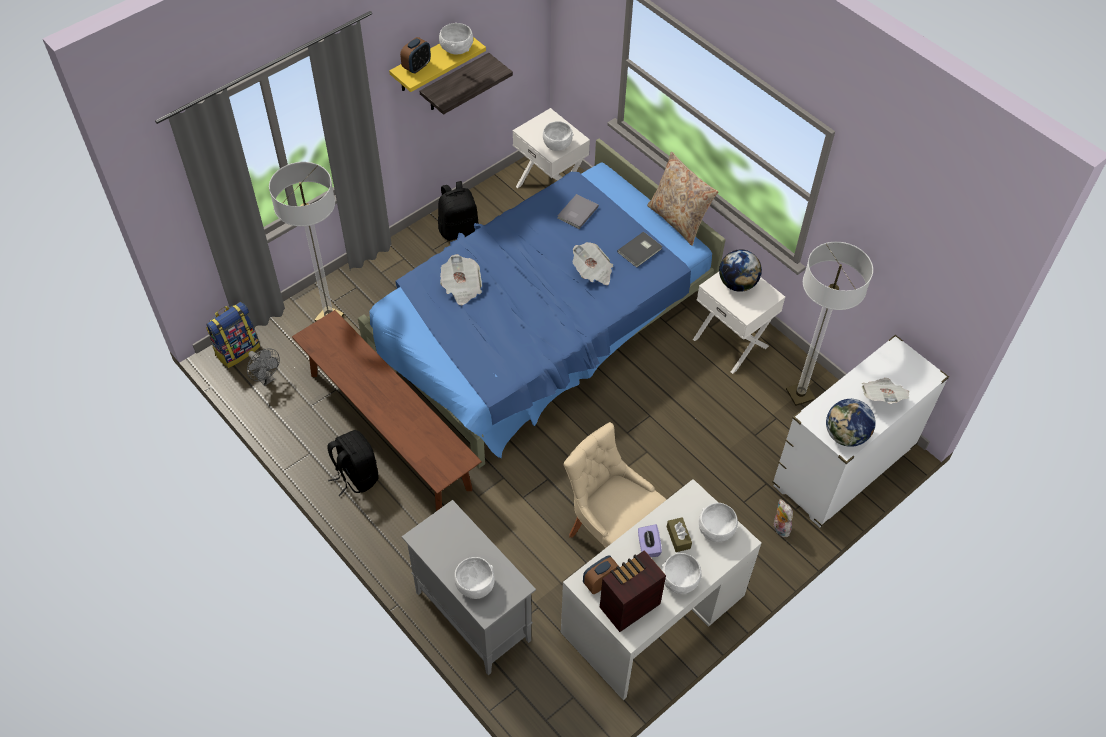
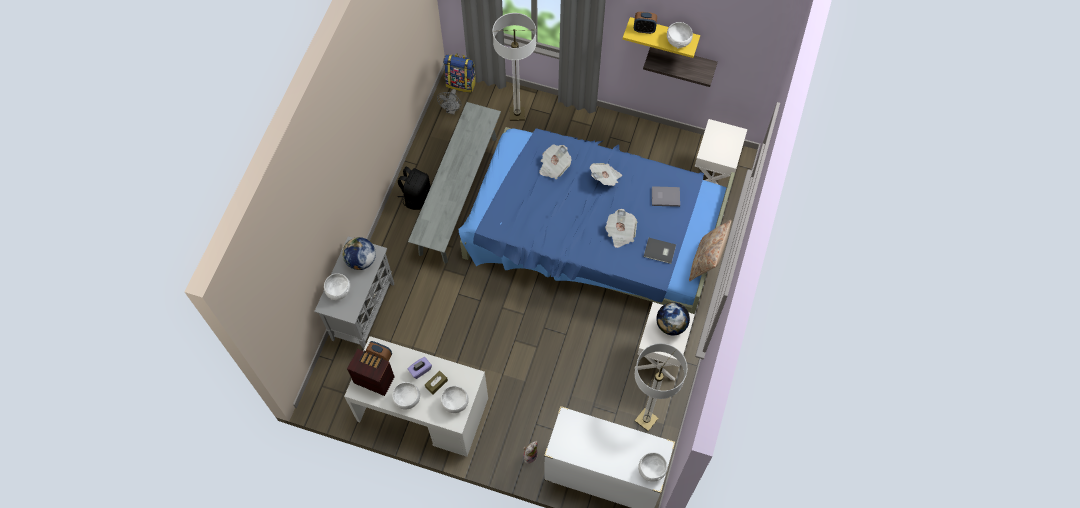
camera: 60 degrees right, 10 degrees up
(389, 430) = (458, 195): brown bench -> grey bench
(458, 229) = (637, 141): black backpack -> none
(557, 145) = (715, 152): white bowl -> white bowl (651, 470)
(610, 531) = (464, 355): beige chair -> none
(845, 435) = (565, 445): globe -> globe (361, 260)
(882, 397) = (612, 455): newspaper -> newspaper (605, 178)

